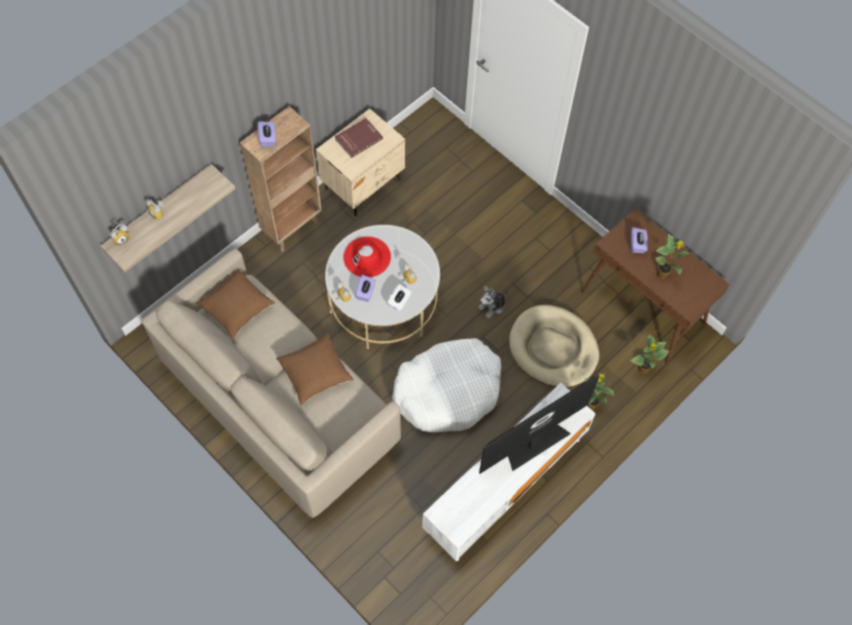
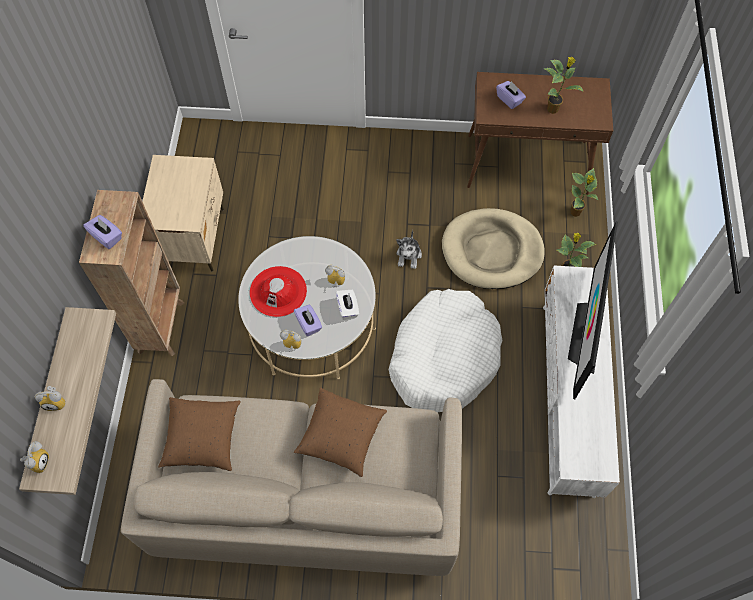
camera: 40 degrees left, 0 degrees up
(358, 138) = (169, 189): red book -> none

